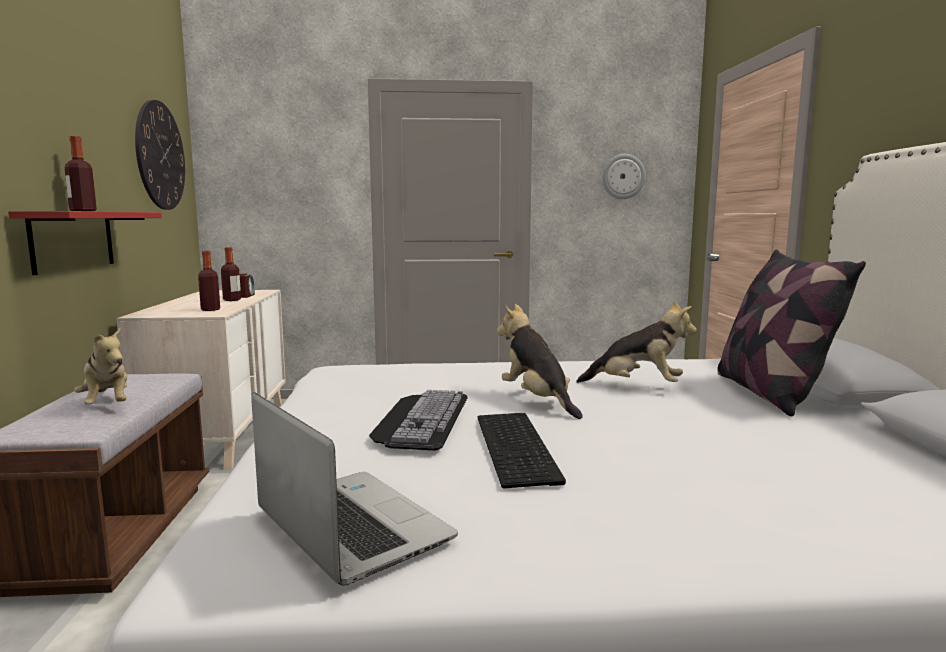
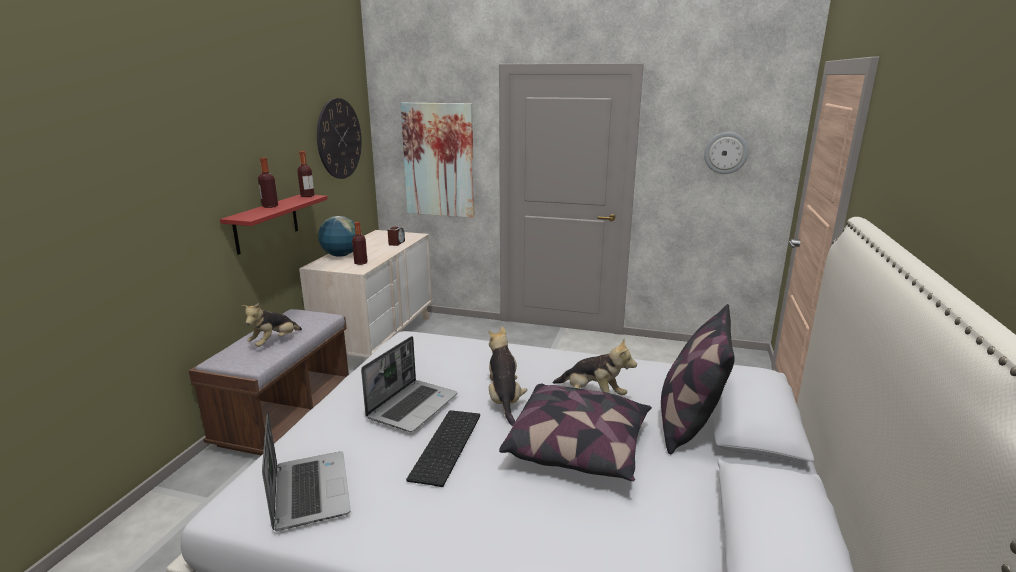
camera: 20 degrees right, 10 degrees up
(107, 404) = (274, 342): plush toy -> plush toy turned 45 degrees clockwise
(173, 306) = (341, 255): none -> globe
(232, 300) = (384, 249): bottle -> bottle (307, 196)
(290, 196) = (439, 160): none -> picture
(420, 418) = (413, 406): keyboard -> laptop
(685, 426) = (579, 448): none -> pillow

